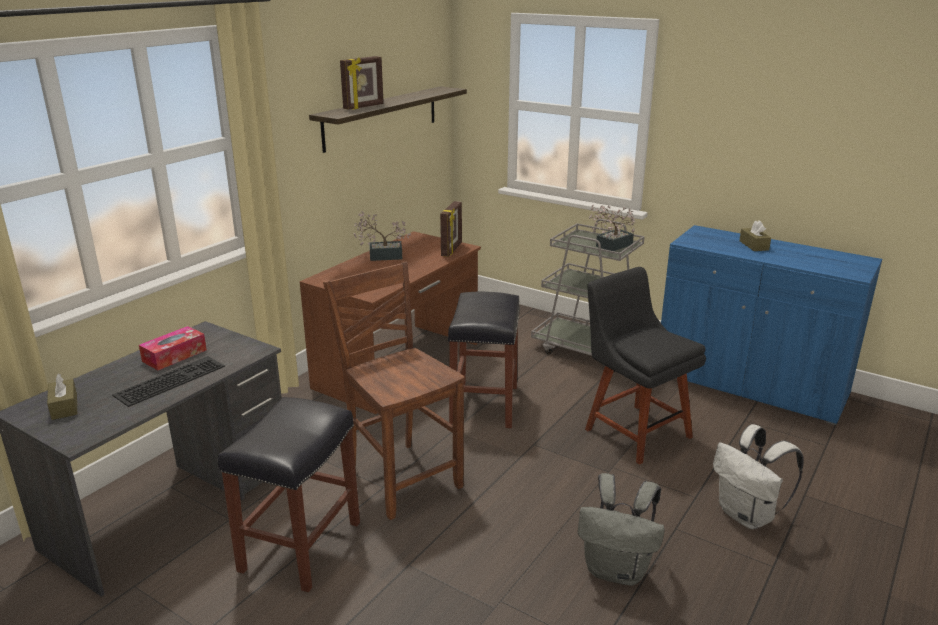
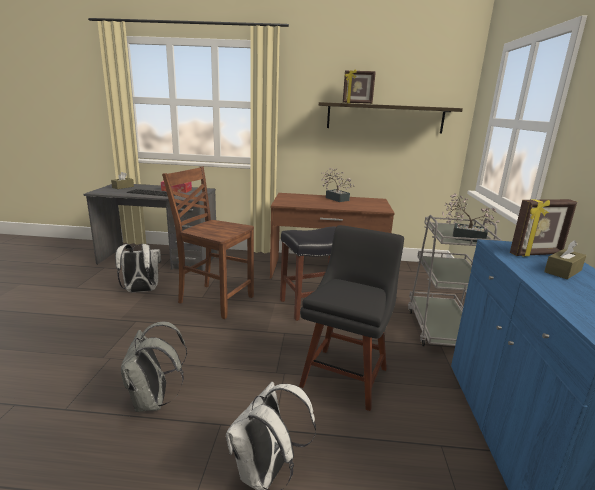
camera: 60 degrees right, 5 degrees down
(300, 547) = (140, 291): black stool -> white backpack
(402, 477) = (214, 300): brown chair -> brown chair turned 90 degrees counterclockwise
(452, 250) = (374, 208): picture frame -> picture frame (536, 254)

